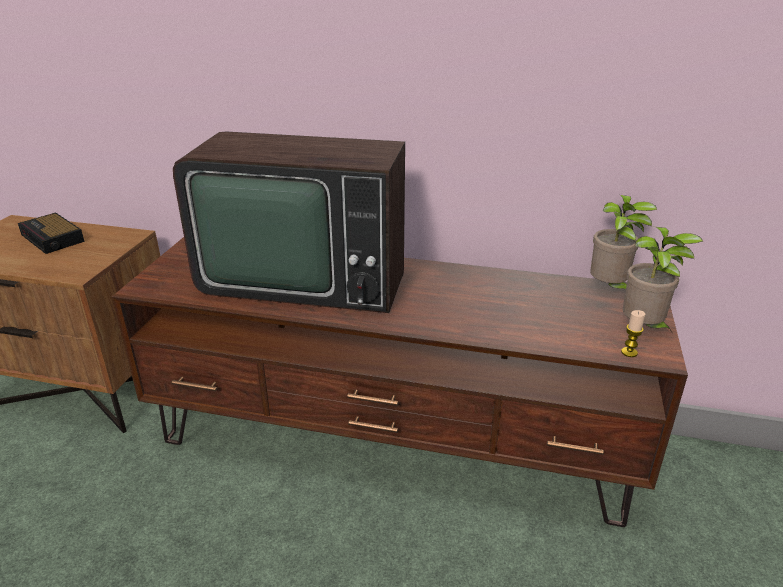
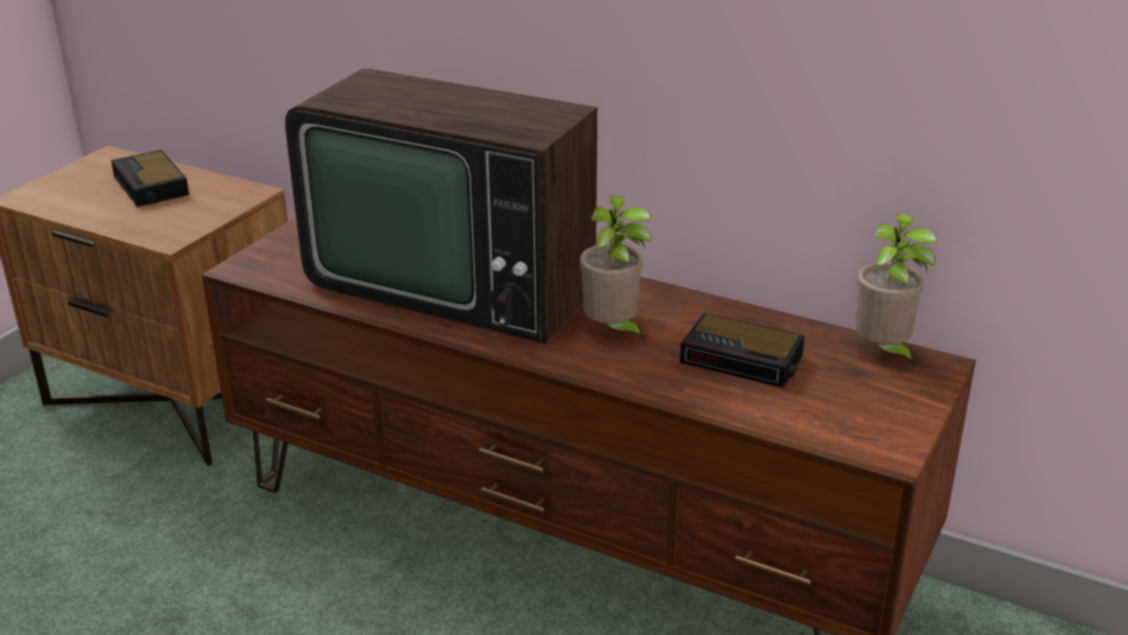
camera: 15 degrees right, 0 degrees up
(526, 305) = (744, 359): none -> alarm clock
(629, 352) = (849, 442): candle -> none
(644, 329) = (894, 415): potted plant -> potted plant (613, 332)

